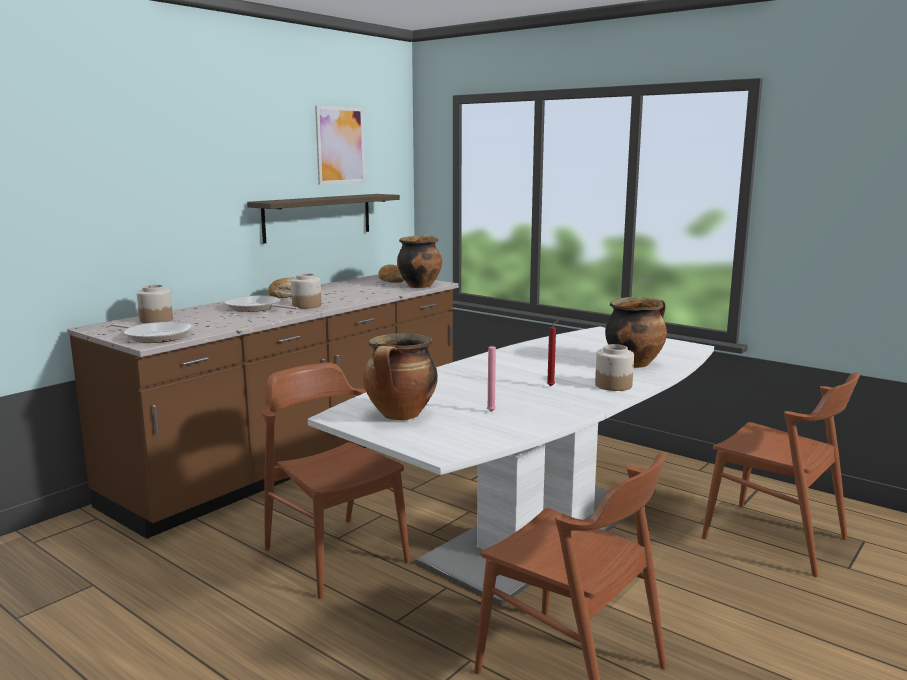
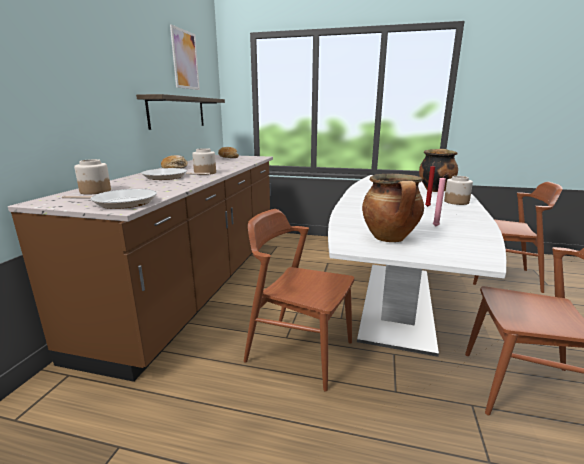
camera: 25 degrees left, 5 degrees up
(419, 286) = (253, 158): cooking pot -> none

